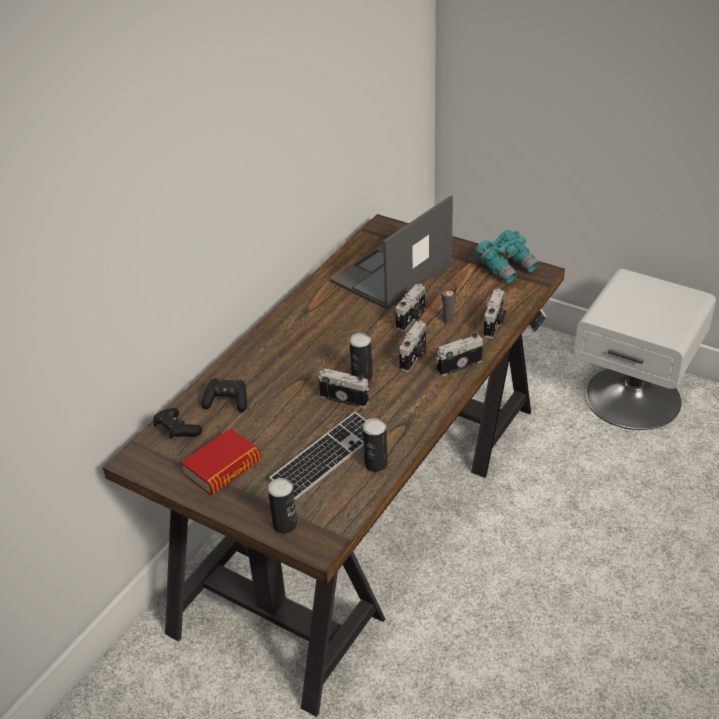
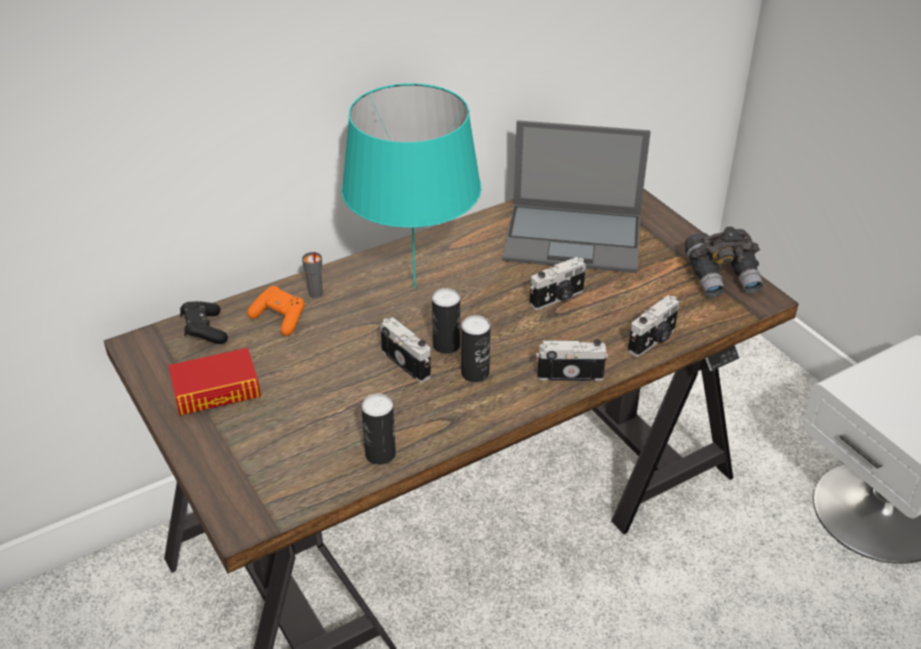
camera: 25 degrees right, 0 degrees up
(227, 402) = (279, 318): black game controller -> orange game controller
(285, 525) = (226, 482): can -> can (475, 373)
(308, 345) = (415, 288): none -> turquoise table lamp
(326, 457) = (332, 423): keyboard -> none
(391, 273) = (575, 238): laptop -> laptop turned 150 degrees counterclockwise
(414, 357) = (524, 345): camera -> none
(448, 320) = (600, 316): grey cup -> grey cup (315, 294)
(506, 267) = (722, 277): turquoise binoculars -> grey binoculars

